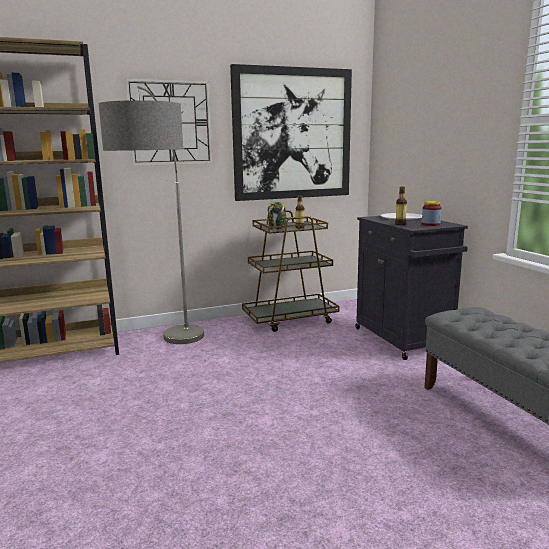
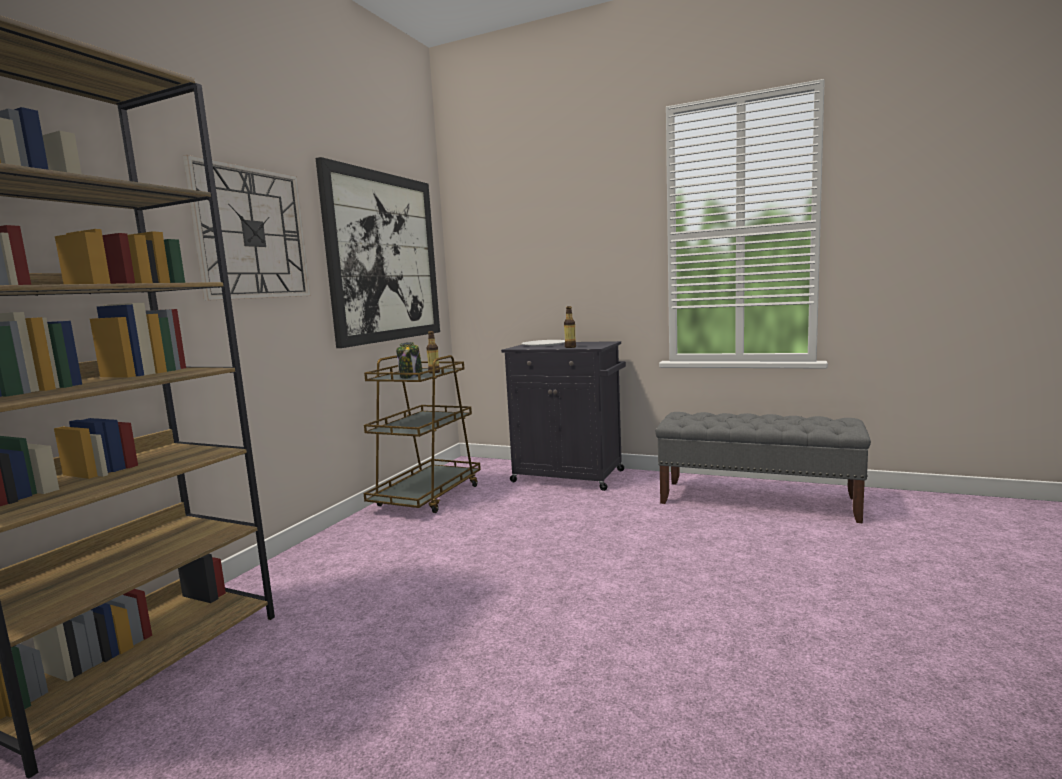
camera: 45 degrees left, 5 degrees down
(169, 356) = (362, 585): floor lamp -> none
(430, 224) = (593, 344): jar -> none

